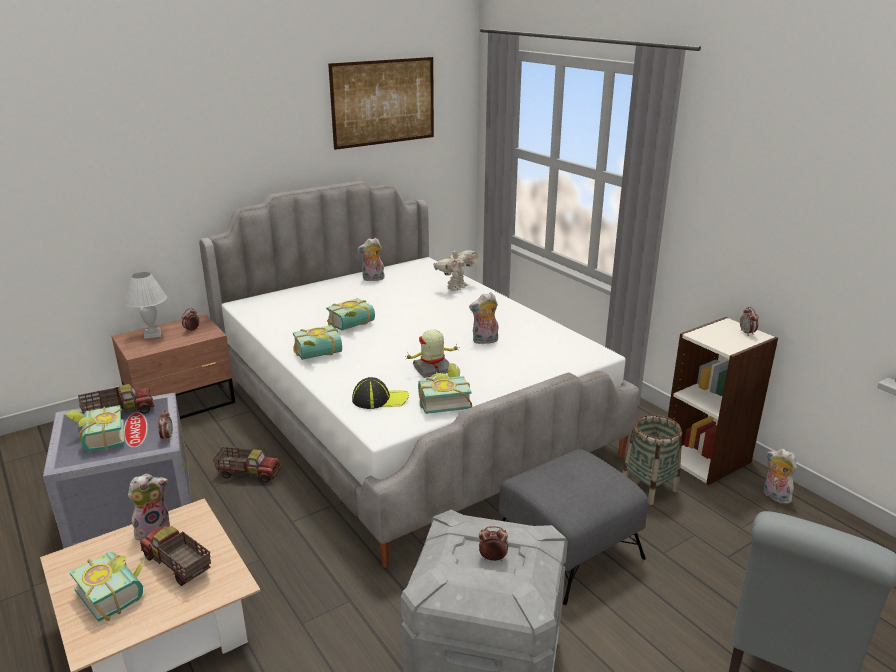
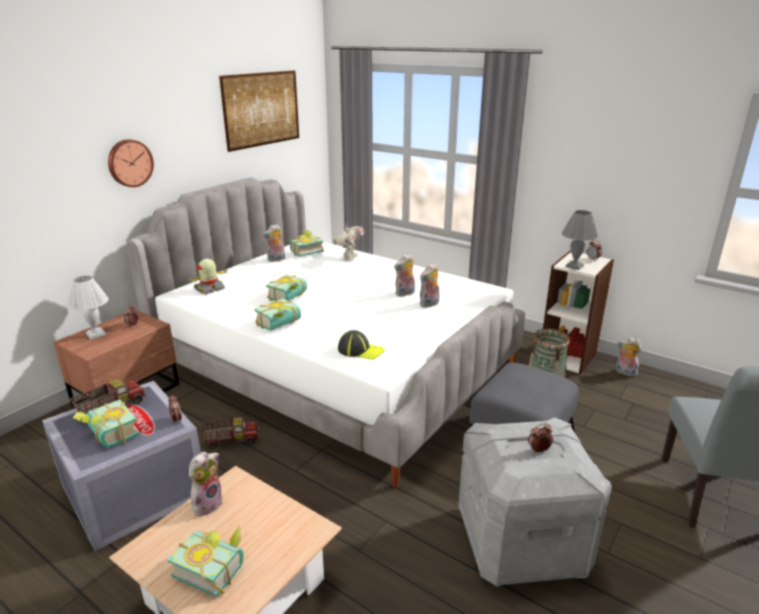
camera: 20 degrees left, 0 degrees up
(177, 565) = (253, 528): toy truck -> none
(211, 156) = (129, 163): none -> wall clock
(380, 399) = (360, 350): cap -> cap turned 45 degrees clockwise
(432, 370) = (383, 321): toy robot -> toy robot (210, 289)
(443, 402) = (411, 343): book -> book (305, 251)
(503, 359) = (429, 304): none -> plush toy
(710, 339) = (574, 266): none -> grey table lamp

